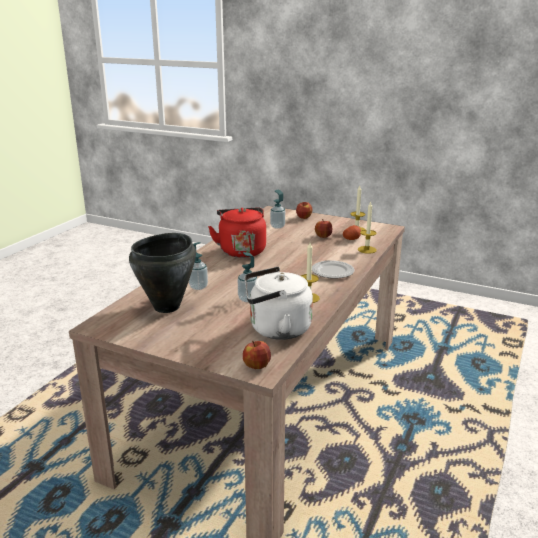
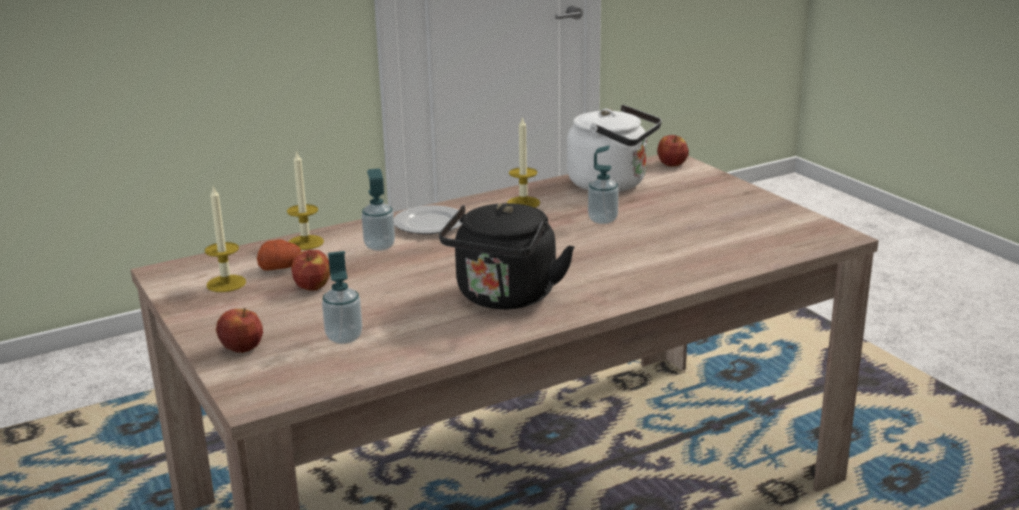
camera: 145 degrees left, 0 degrees up
(167, 307) = (724, 236): black cooking pot -> none
(198, 287) = (654, 252): soap dispenser -> soap dispenser (379, 246)
(241, 250) = (504, 298): red kettle -> black kettle

